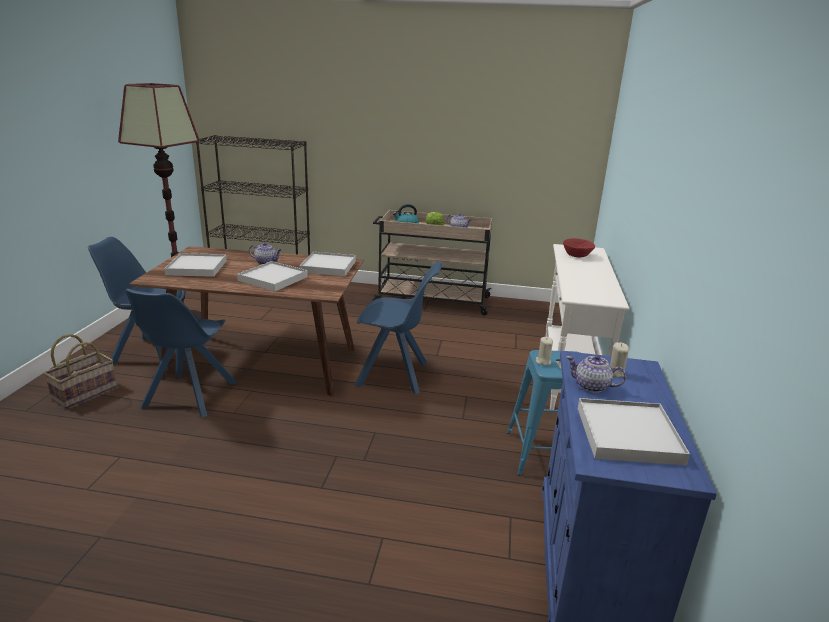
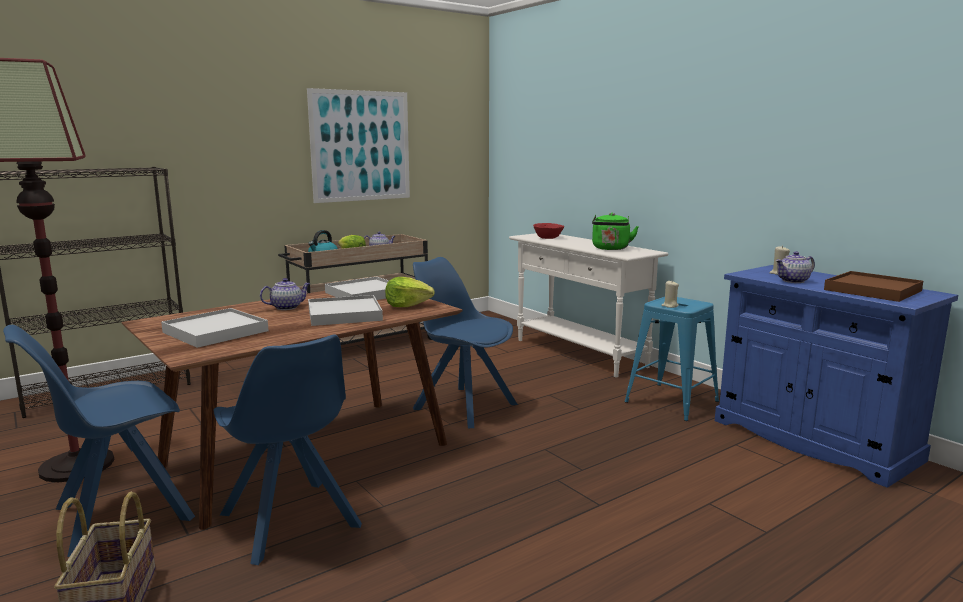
camera: 45 degrees left, 10 degrees down
(320, 285) = (407, 305): none -> lettuce
(395, 375) = (463, 406): blue chair -> blue chair turned 105 degrees counterclockwise
(466, 137) = (361, 146): none -> picture
(587, 285) = (610, 249): none -> green kettle
(627, 435) = (872, 290): white tray -> brown tray

